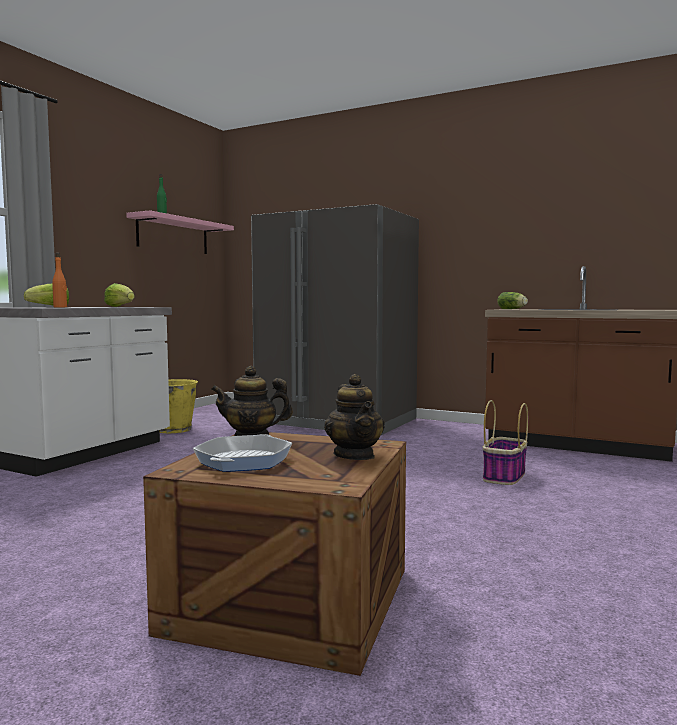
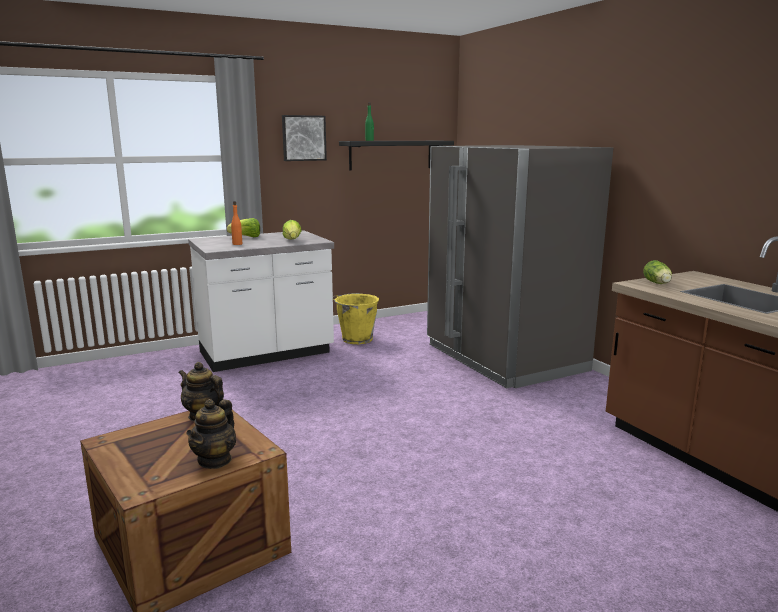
camera: 35 degrees right, 10 degrees up
(92, 203) = (303, 138): none -> picture
(173, 235) = (391, 155): pink shelf -> black shelf
(243, 460) = (149, 442): frying pan -> none
(504, 477) = (544, 481): basket -> none

